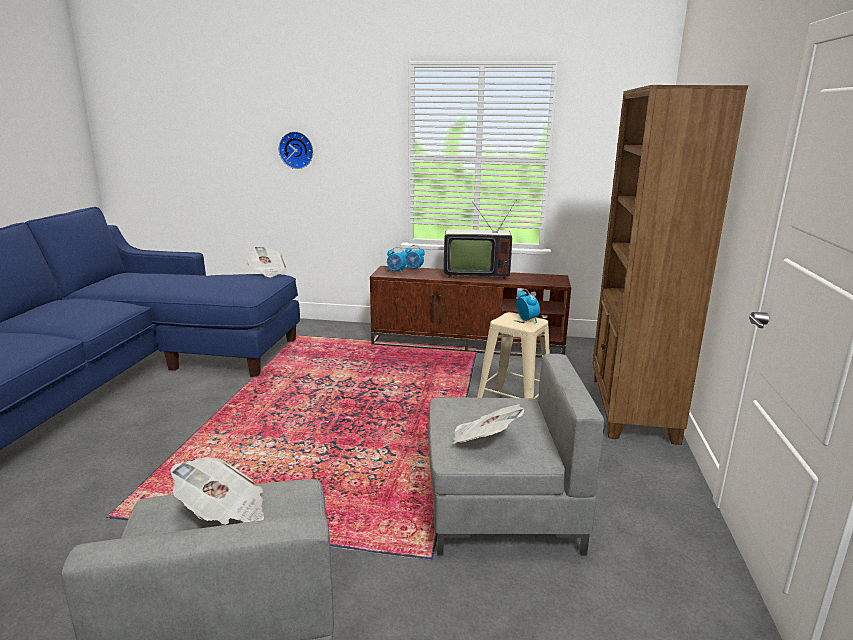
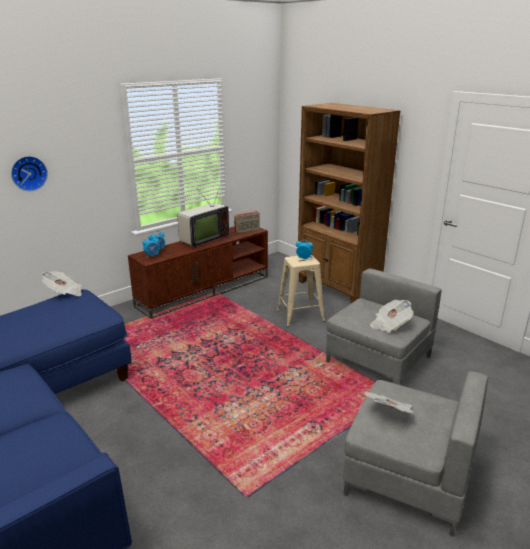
camera: 50 degrees left, 5 degrees up
(544, 281) = (247, 231): none -> radio

